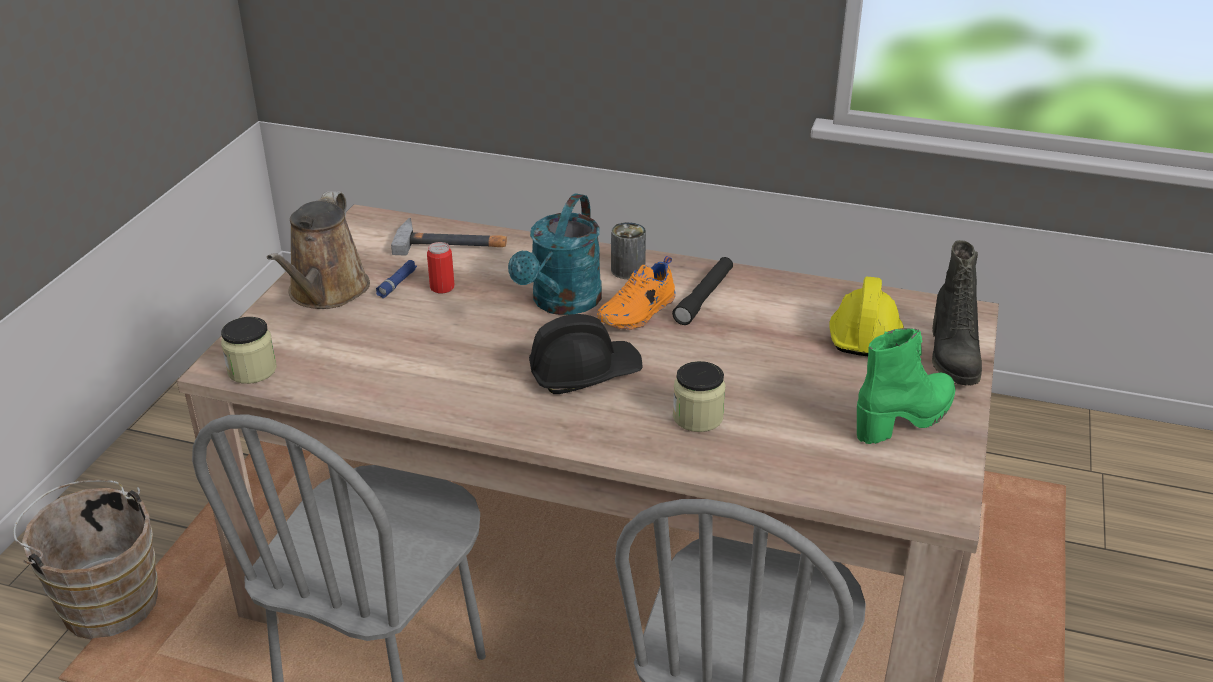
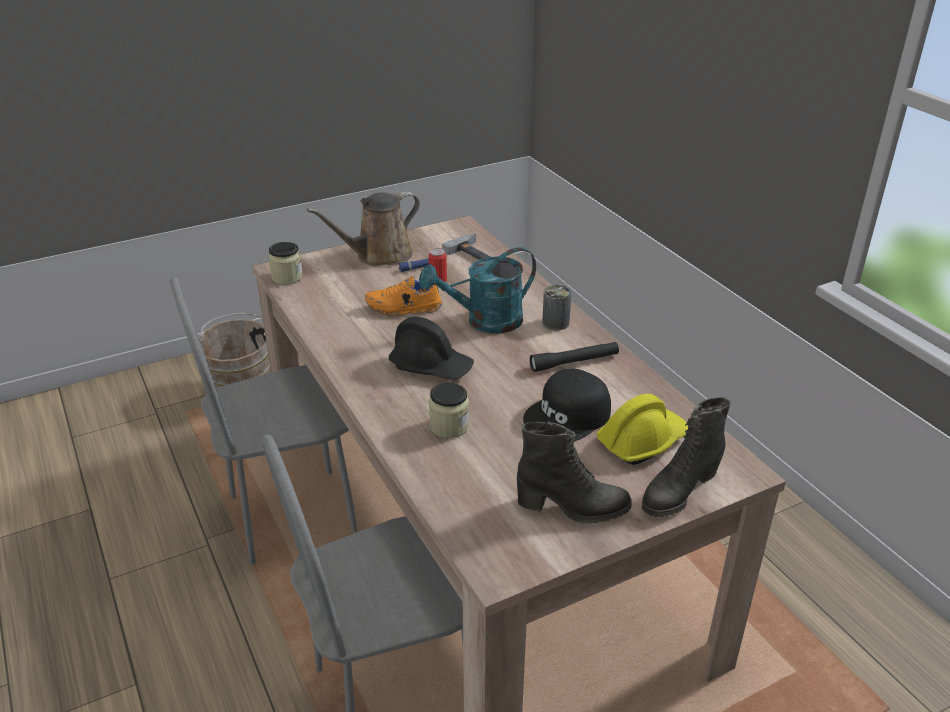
camera: 45 degrees right, 0 degrees up
(638, 313) = (518, 350): orange shoe -> orange shoe (404, 309)
(778, 347) = (568, 416): none -> black cap
(905, 419) = (572, 507): green boot -> black boot

